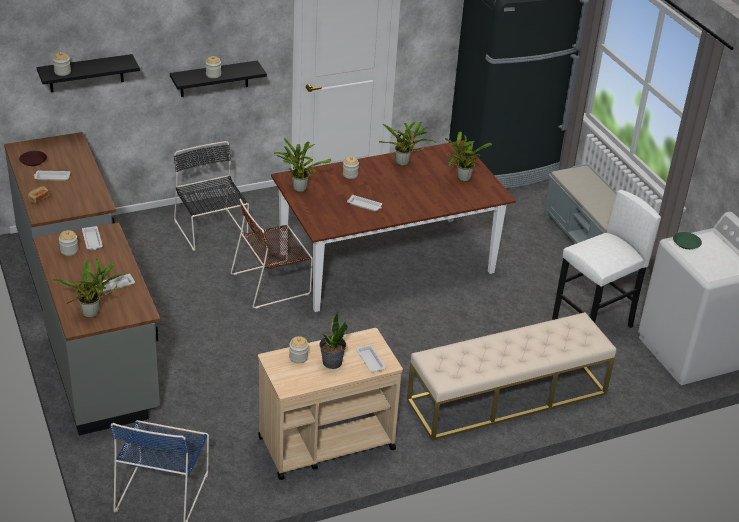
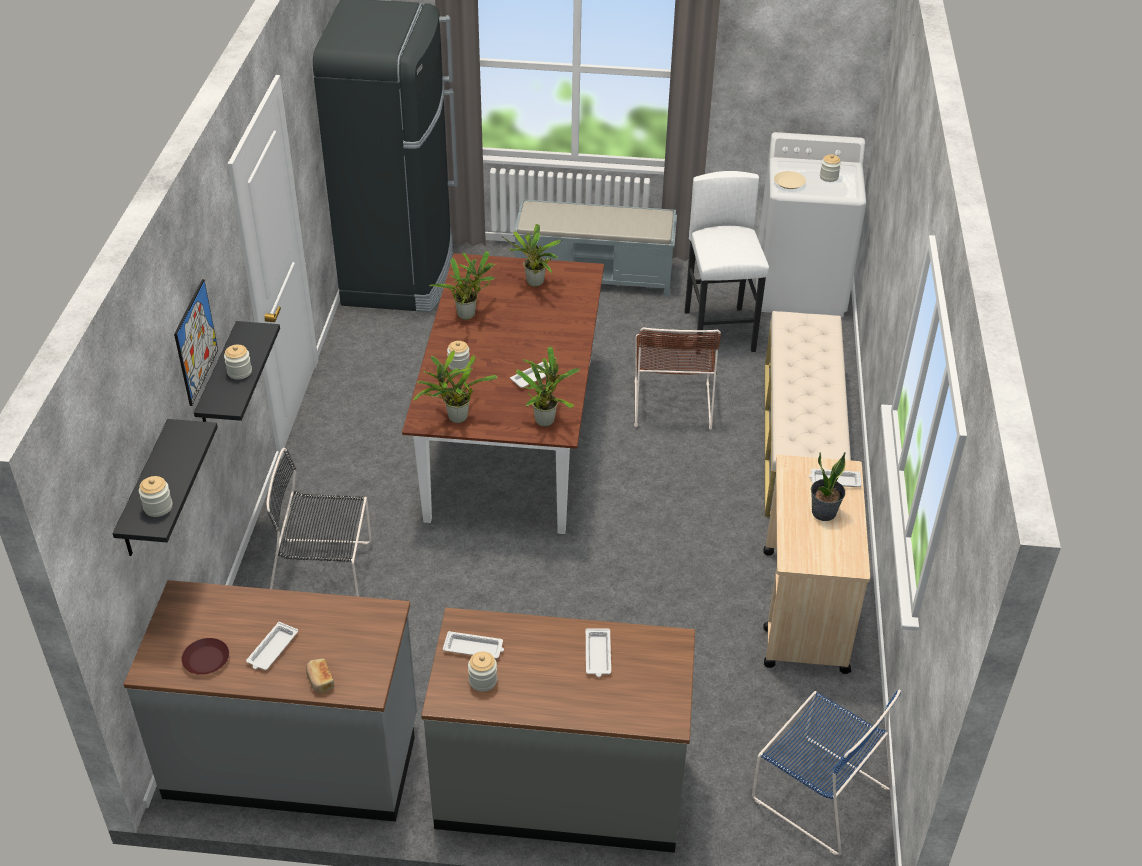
camera: 60 degrees left, 5 degrees up
(93, 314) = (650, 695): potted plant -> potted plant (546, 419)
(191, 37) = (195, 342): none -> picture
(273, 283) = (482, 551): brown chair -> brown chair (672, 401)
(298, 357) = (801, 537): jar -> jar (829, 177)
(686, 243) = (789, 183): green plate -> beige plate

